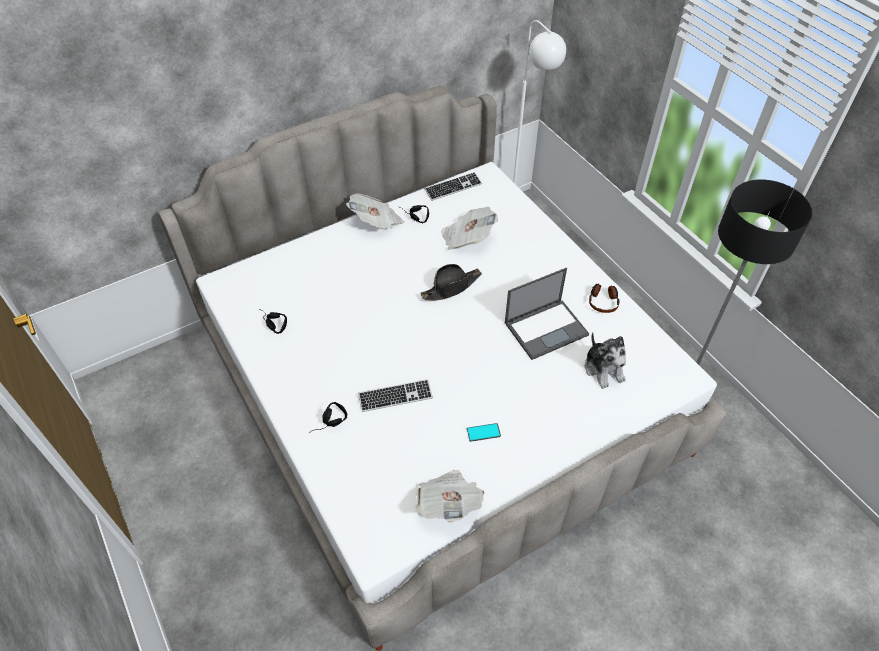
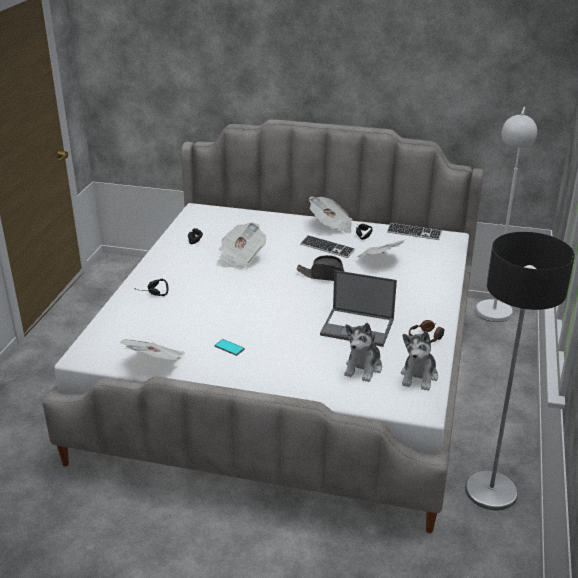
camera: 45 degrees right, 20 degrees down
(350, 319) = (240, 258): none -> newspaper
(395, 396) = (207, 303): keyboard -> keyboard (327, 248)
(647, 346) = (419, 376): none -> plush toy

